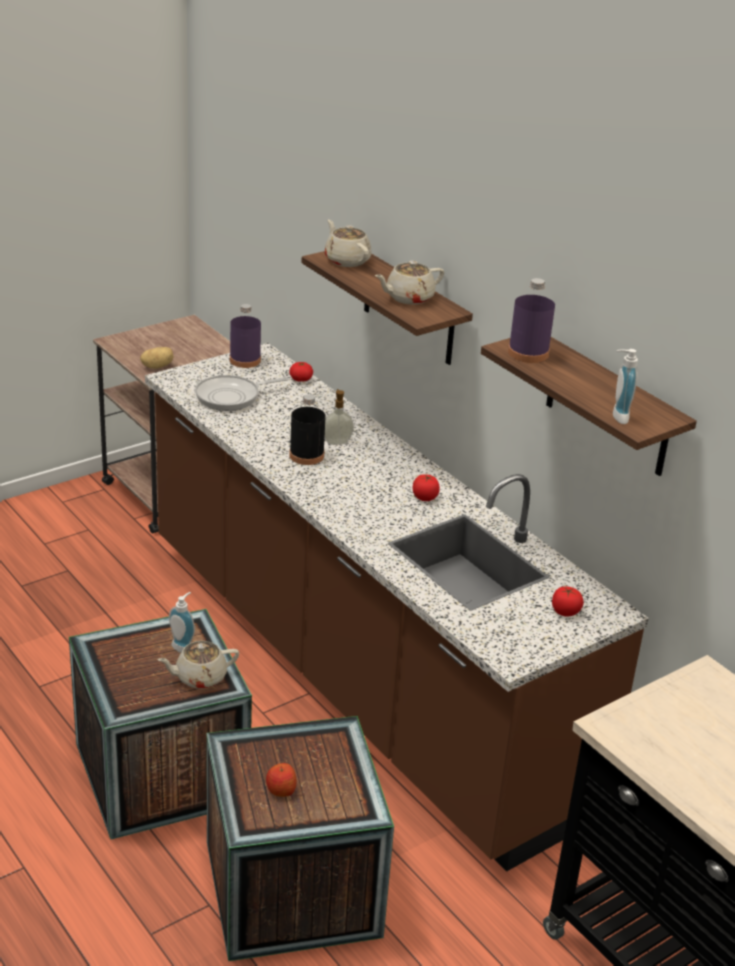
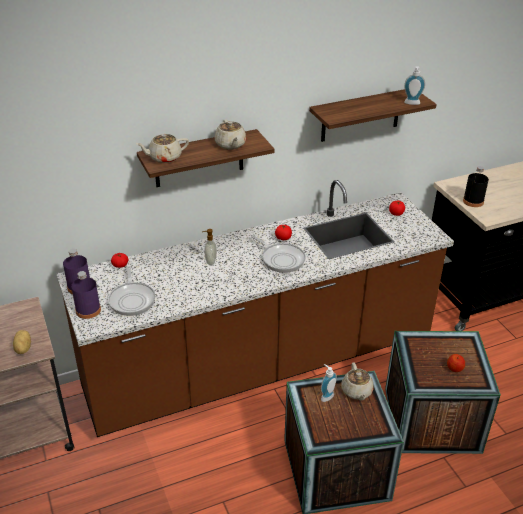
camera: 75 degrees left, 5 degrees up
(306, 455) = (224, 276): black bottle -> black bottle (473, 201)
(367, 499) = (281, 259): none -> frying pan
(528, 353) = (340, 113): purple bottle -> purple bottle (88, 310)

